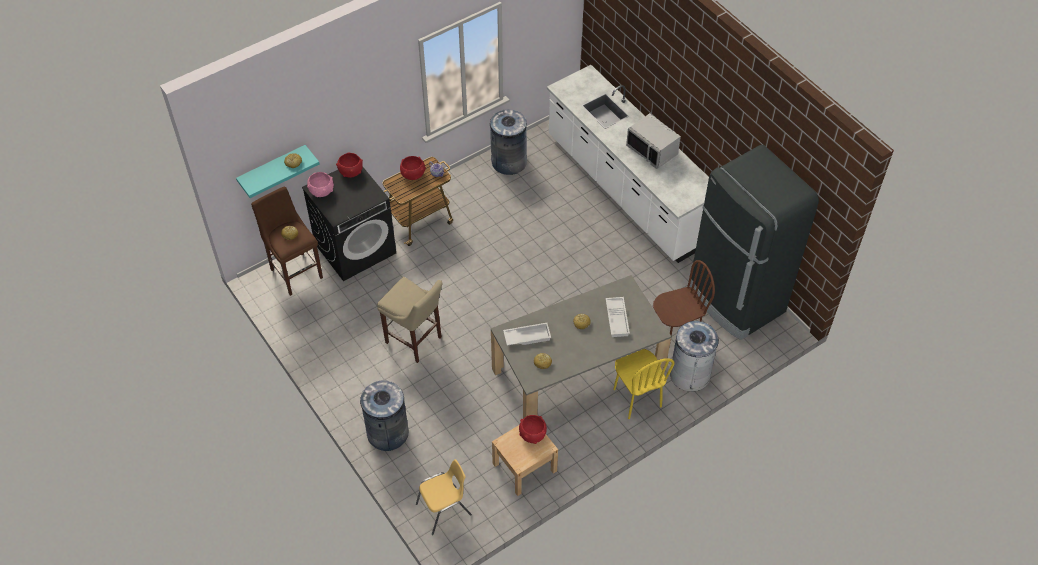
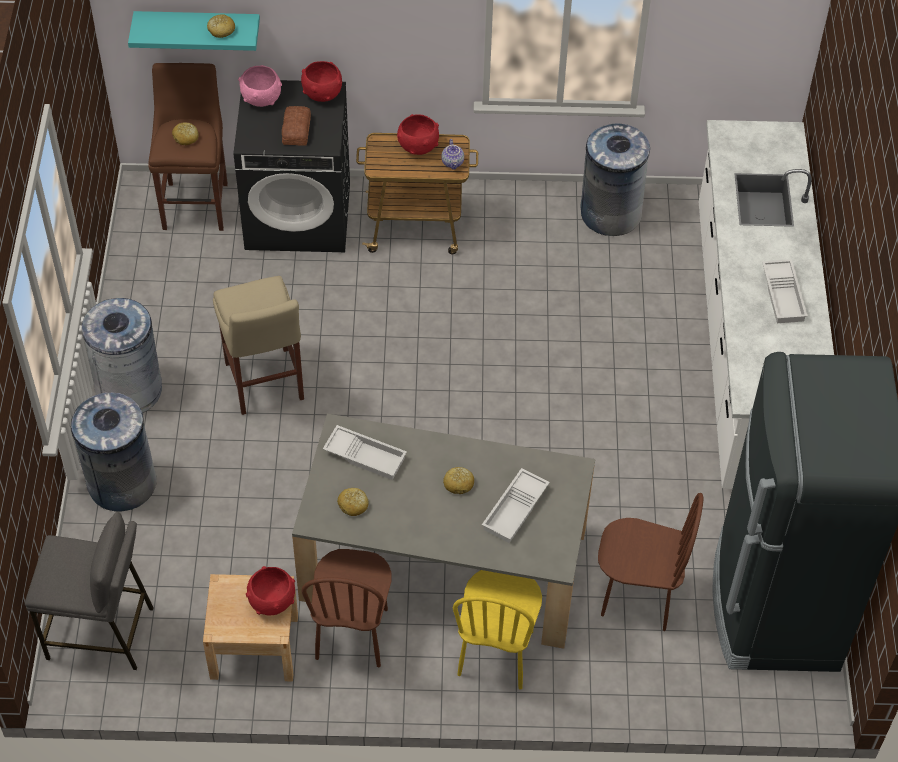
camera: 35 degrees right, 0 degrees up
(354, 198) = (295, 130): none -> bread
(444, 510) = (101, 633): yellow chair -> grey stool
(565, 431) = (352, 634): none -> brown chair
(652, 150) = (784, 295): grey microwave -> white tray
(690, 374) = (605, 670): grey trash can -> grey trash can (129, 390)

